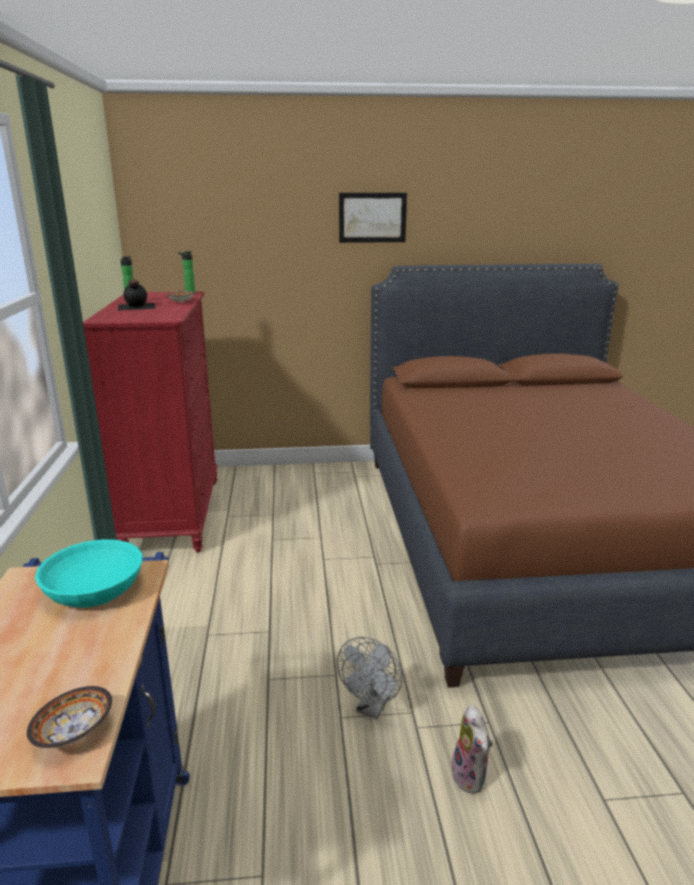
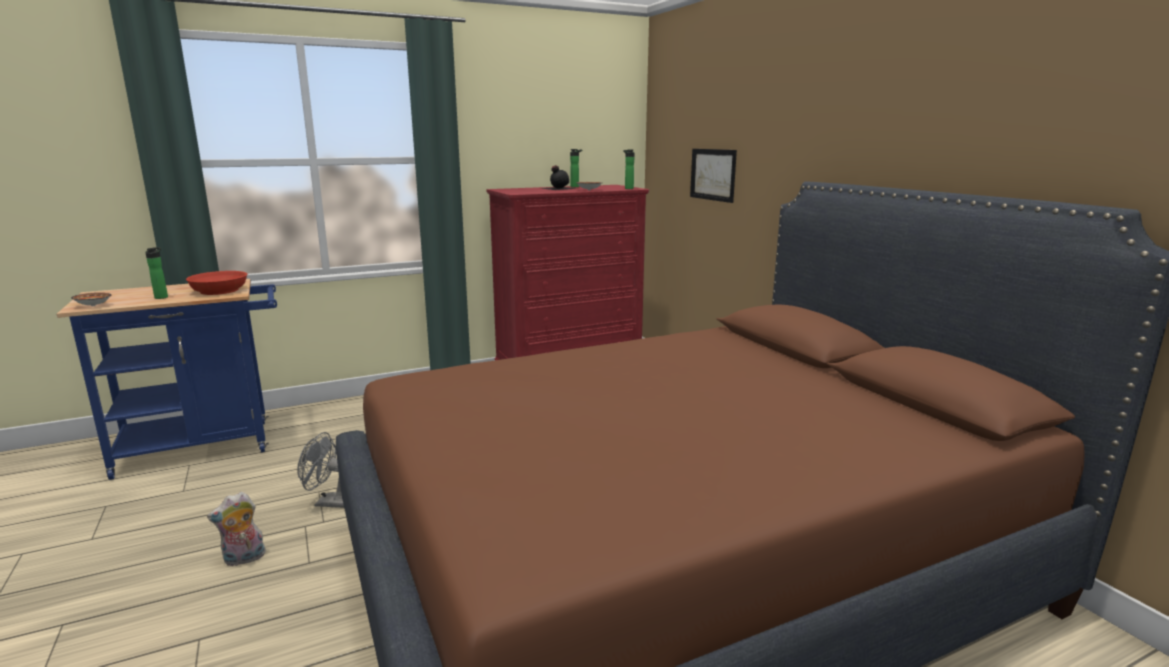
camera: 70 degrees right, 5 degrees down
(81, 647) = (162, 297): none -> bottle
(94, 588) = (219, 290): turquoise bowl -> red bowl
(372, 217) = (806, 119): picture -> picture (713, 174)

